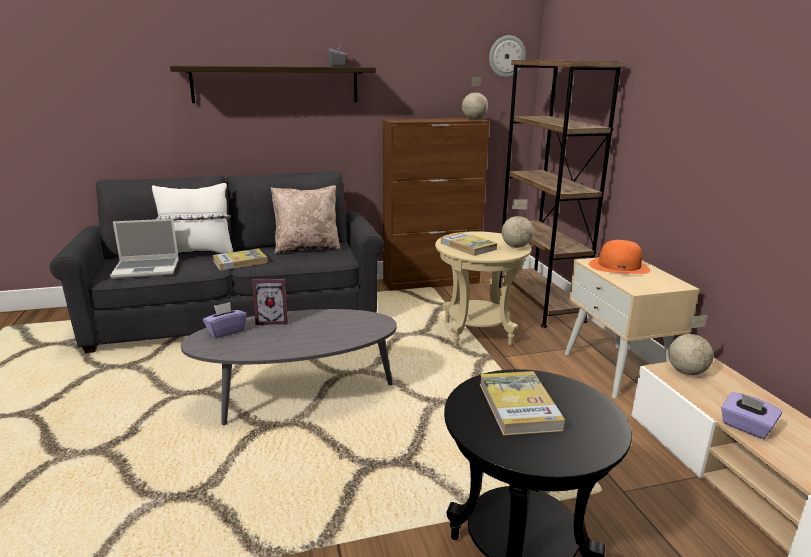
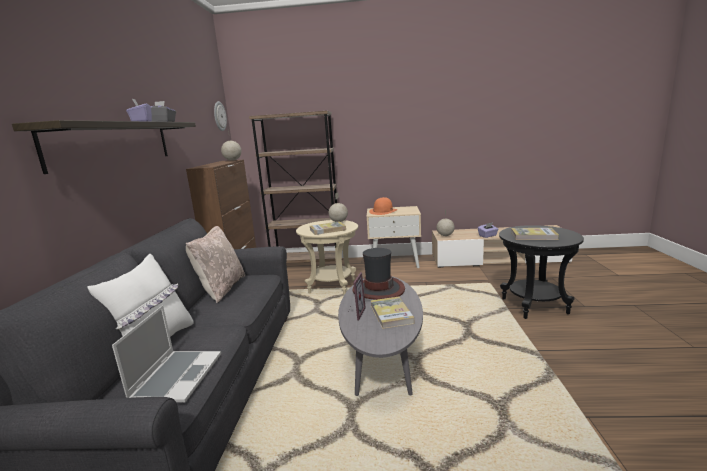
camera: 70 degrees left, 5 degrees down
(226, 331) = (365, 332): purple tissue box -> purple tissue box (141, 122)
(240, 262) = (224, 318): book -> book (391, 314)
(342, 325) = (378, 289): none -> hat

